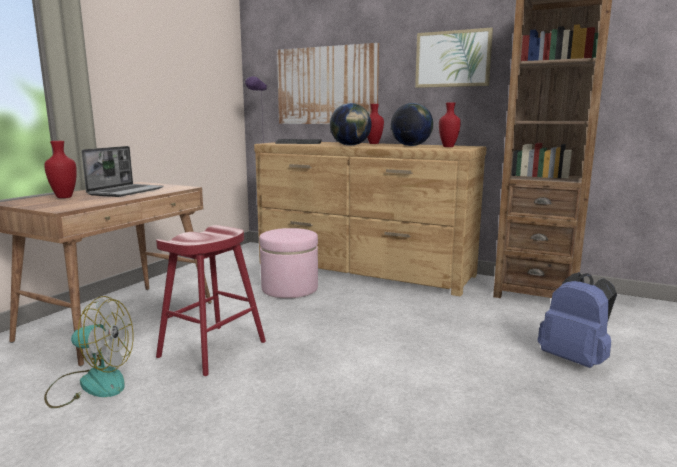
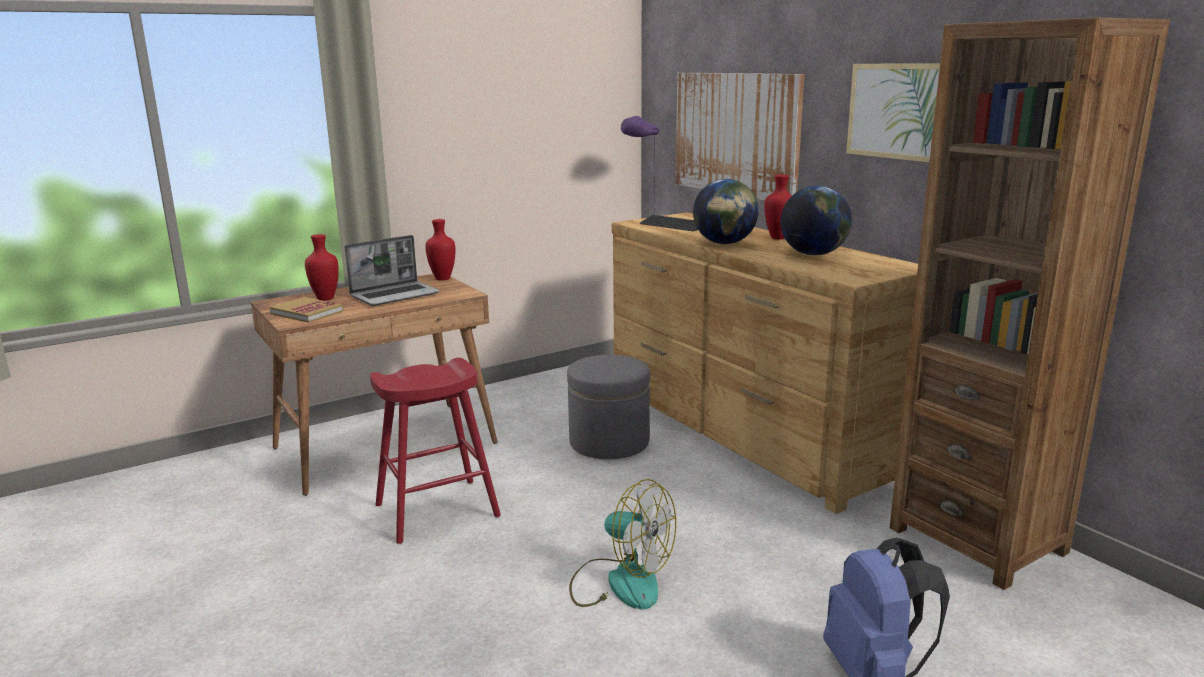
camera: 30 degrees right, 5 degrees up
(63, 204) = (307, 312): none -> book
(91, 384) = (296, 520): fan -> fan (620, 582)
(290, 288) = (609, 442): pink ottoman -> grey ottoman
(449, 147) = (863, 266): red vase -> red vase (443, 279)

